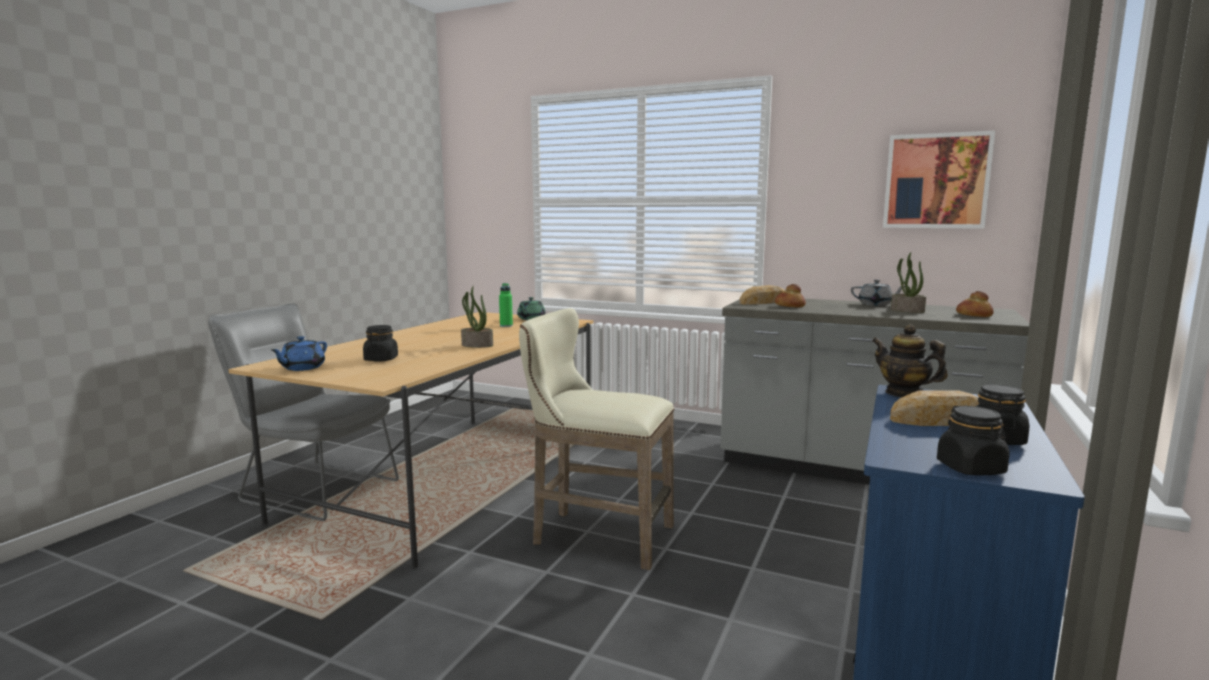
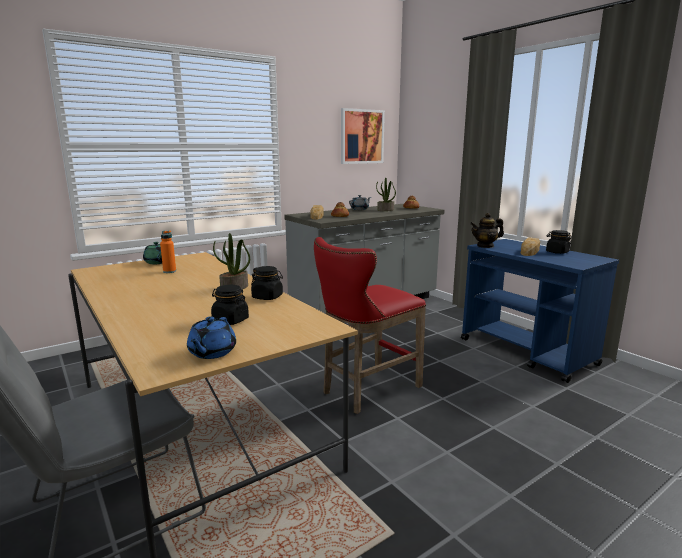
camera: 60 degrees left, 5 degrees up
(302, 368) = (211, 352): blue teapot -> blue teapot turned 45 degrees clockwise
(506, 326) = (169, 271): green bottle -> orange bottle
(595, 535) = (366, 390): beige stool -> red stool
(971, 468) = (590, 261): black jar -> black jar (267, 297)

